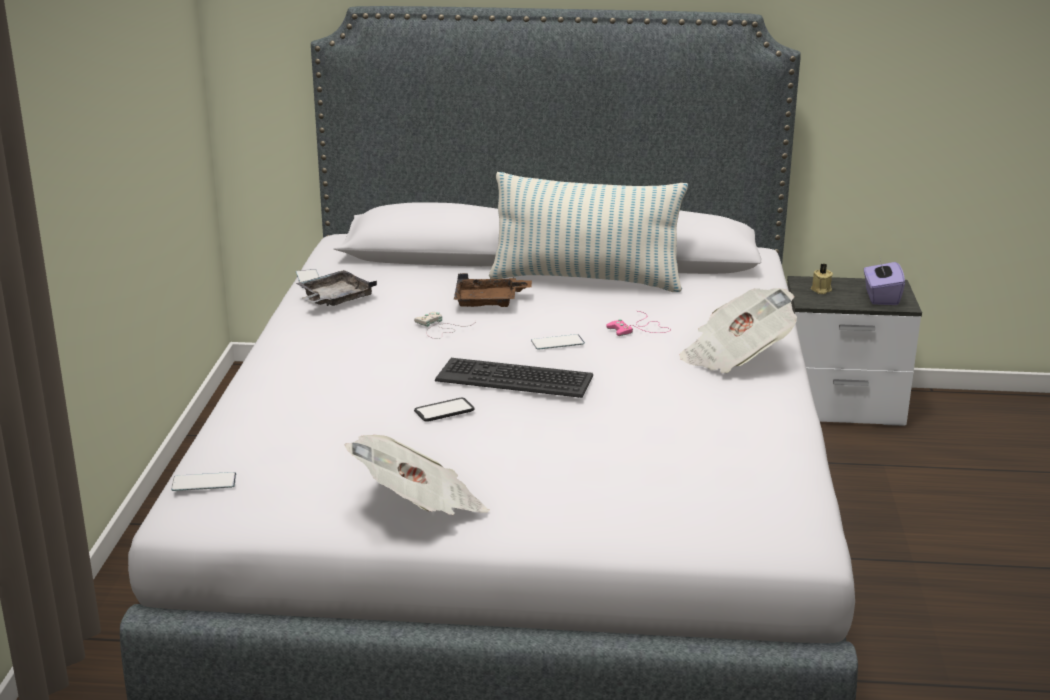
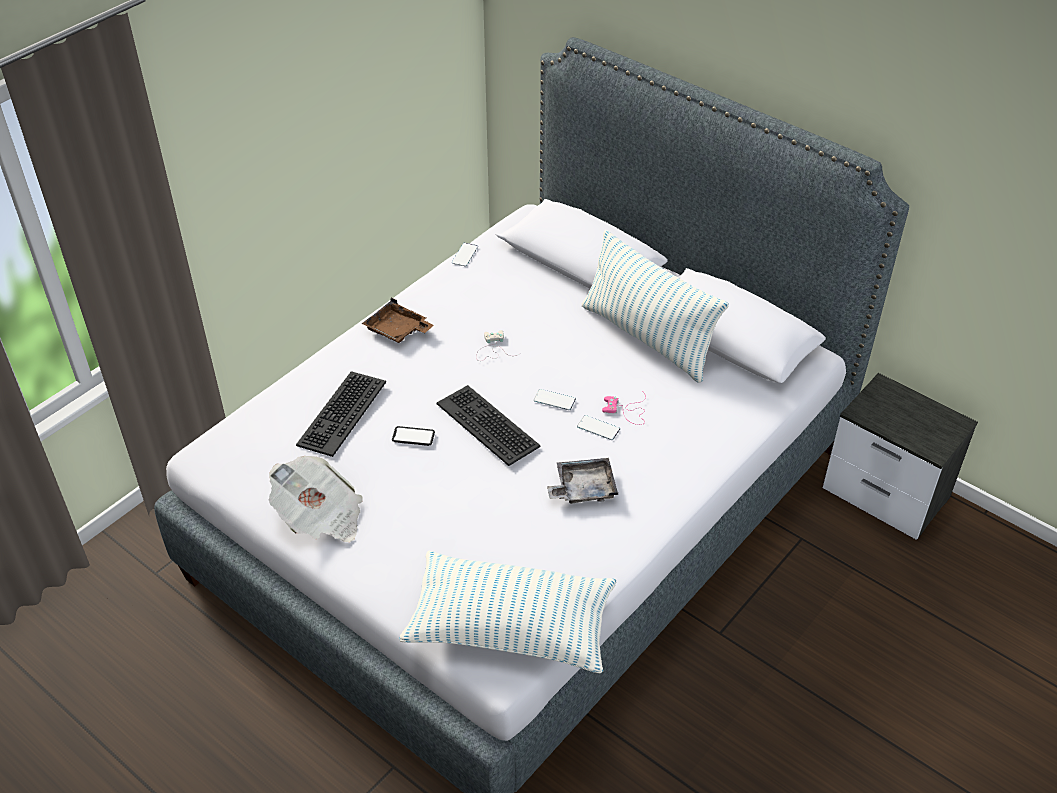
camera: 35 degrees right, 20 degrees up
(204, 482) = (231, 433): phone -> phone (598, 428)
(331, 420) = (341, 413): none -> keyboard
(334, 299) = (459, 285): grey tray -> grey tray (583, 488)
(489, 302) = (555, 333): brown tray -> brown tray (397, 330)
(735, 357) = (659, 474): newspaper -> none
(761, 509) = (511, 627): none -> pillow
(820, 290) = (885, 402): beige candle -> none
(881, 297) = (927, 433): purple tissue box -> none

